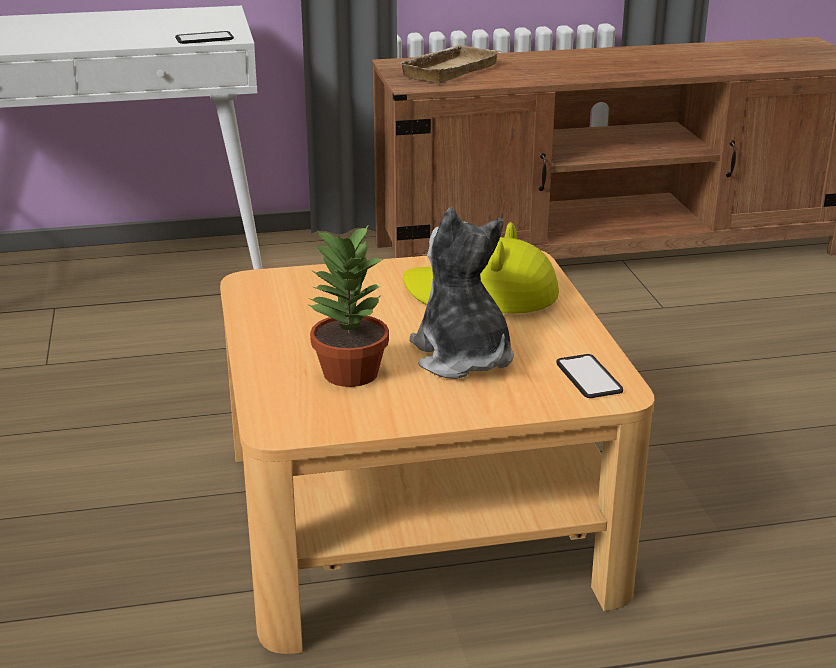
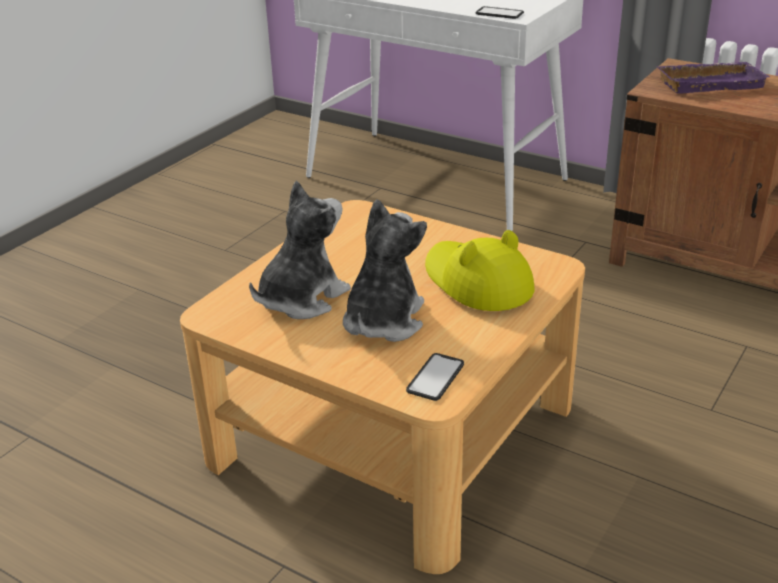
camera: 45 degrees right, 5 degrees up
(349, 373) = (301, 299): potted plant -> plush toy
(447, 70) = (710, 83): beige tray -> purple tray

